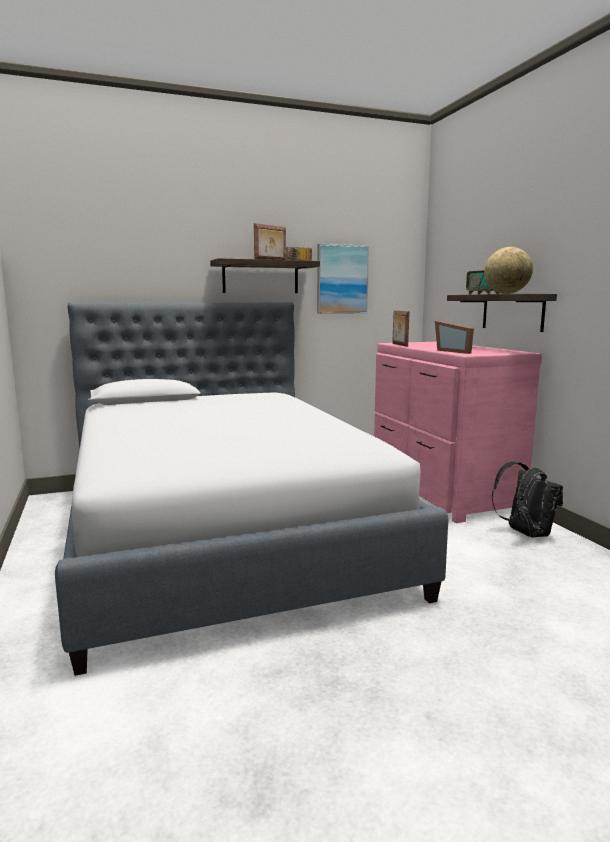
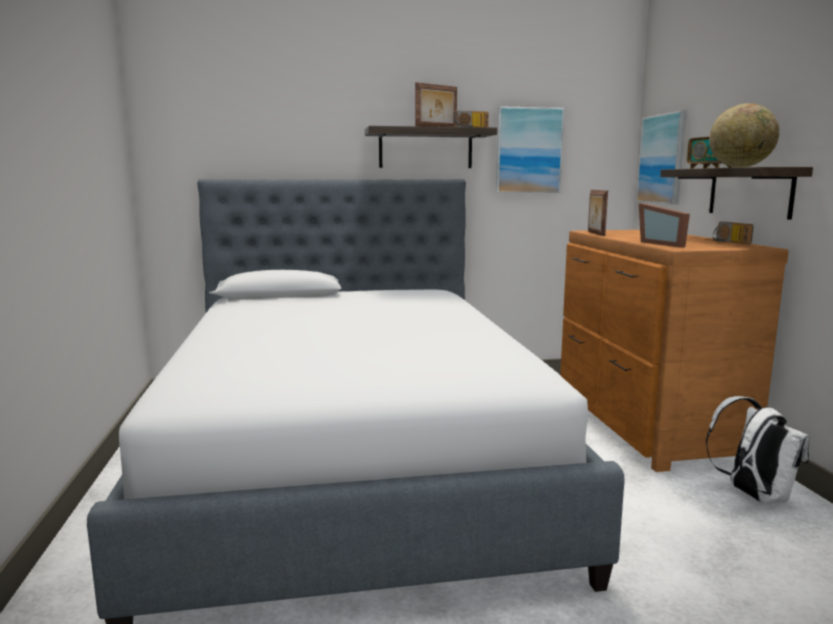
camera: 10 degrees right, 0 degrees up
(440, 490) = (643, 423): pink dresser -> brown dresser
(444, 287) = (662, 159): none -> picture
(499, 349) = (729, 242): none -> radio
(525, 533) = (753, 495): black backpack -> white backpack

